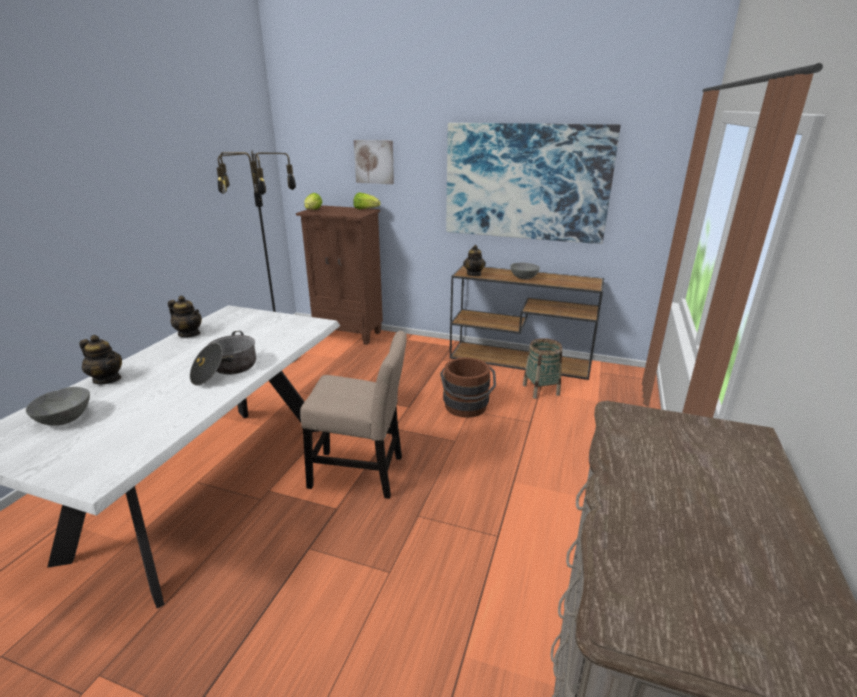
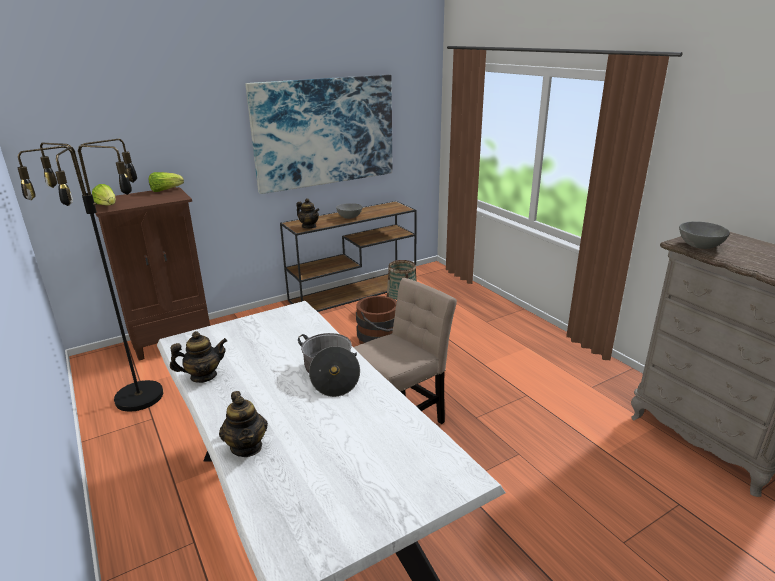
camera: 50 degrees left, 0 degrees up
(65, 419) = (312, 487): grey bowl -> grey bowl (700, 246)
(107, 379) = (247, 446): teapot -> teapot turned 90 degrees clockwise
(374, 162) = (161, 134): picture -> none

